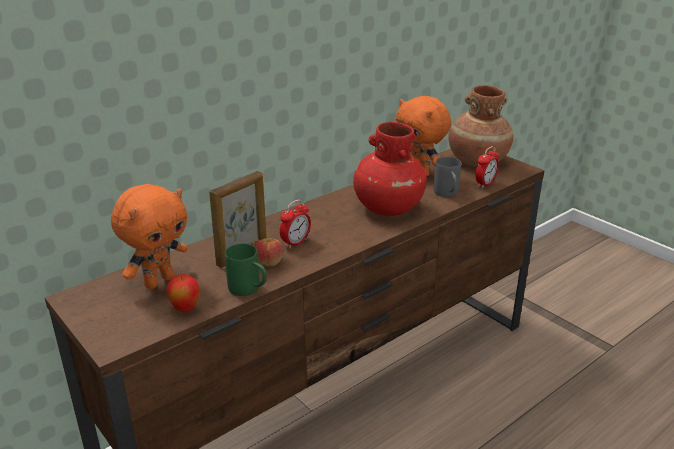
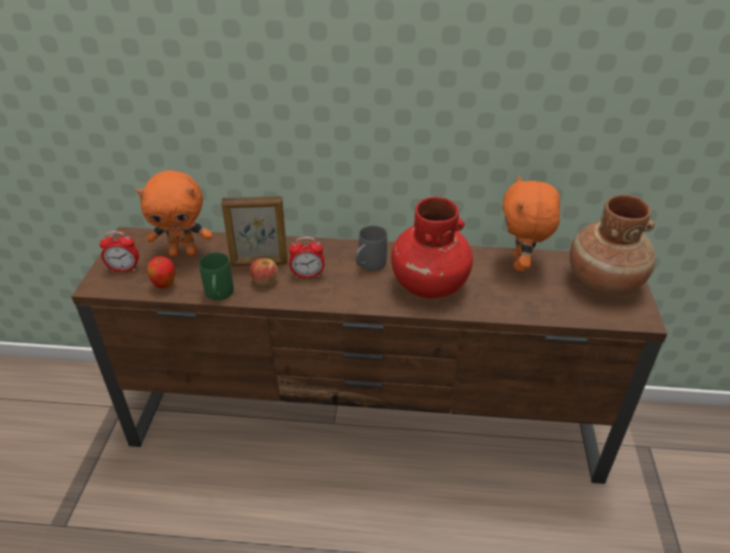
camera: 45 degrees right, 10 degrees up
(447, 194) = (506, 302): grey mug -> grey mug (368, 266)
(485, 184) = (565, 313): alarm clock -> alarm clock (124, 269)

